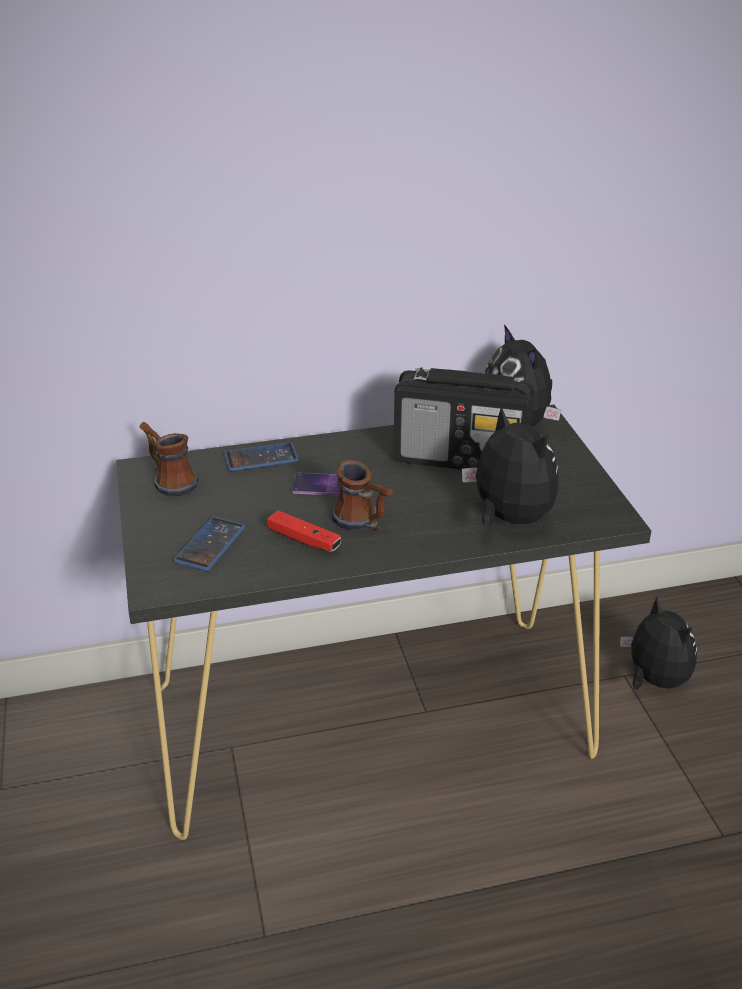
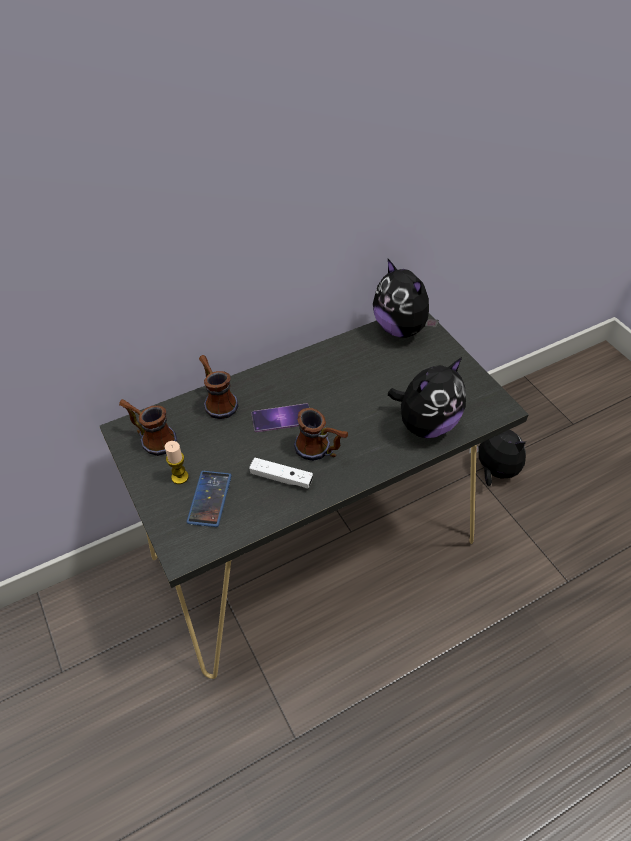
camera: 15 degrees left, 15 degrees up
(185, 519) = (180, 477): none -> candle
(261, 458) = (217, 400): phone -> mug
(304, 540) = (281, 478): red game controller -> white game controller
(462, 458) = (371, 371): radio -> none
(508, 519) = (425, 424): plush toy -> plush toy turned 105 degrees clockwise

